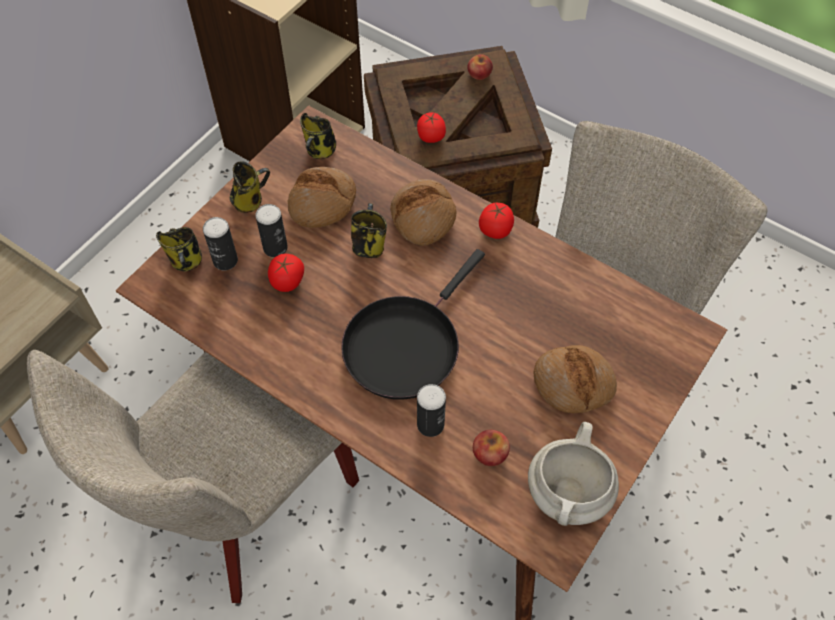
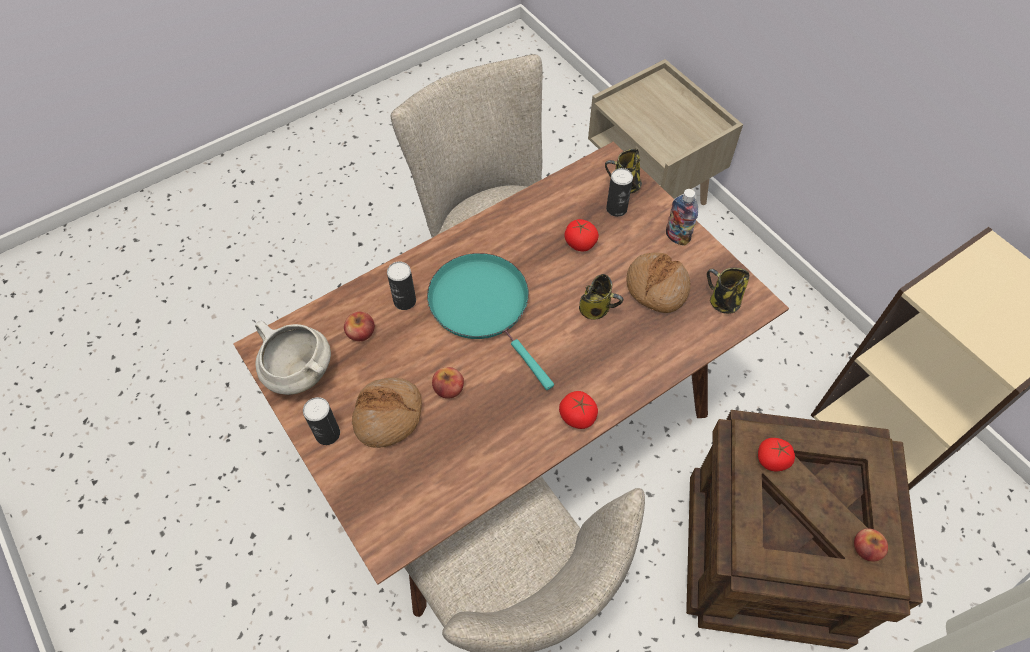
camera: 110 degrees right, 0 degrees up
(249, 200) = (677, 237): mug -> bottle
(275, 248) = (618, 243): can -> can (327, 434)
(405, 345) = (483, 306): black frying pan -> turquoise frying pan
(423, 218) = (613, 360): bread -> none
(516, 342) = (448, 388): none -> apple

